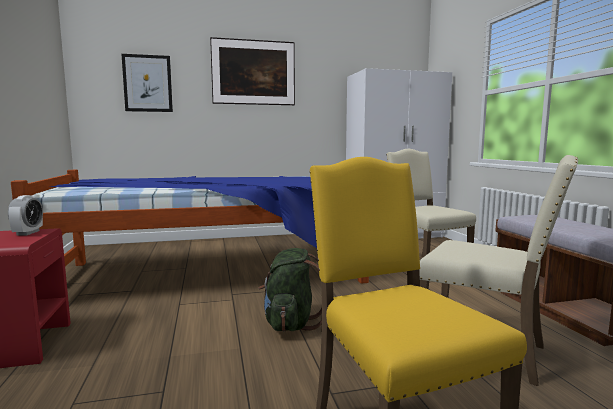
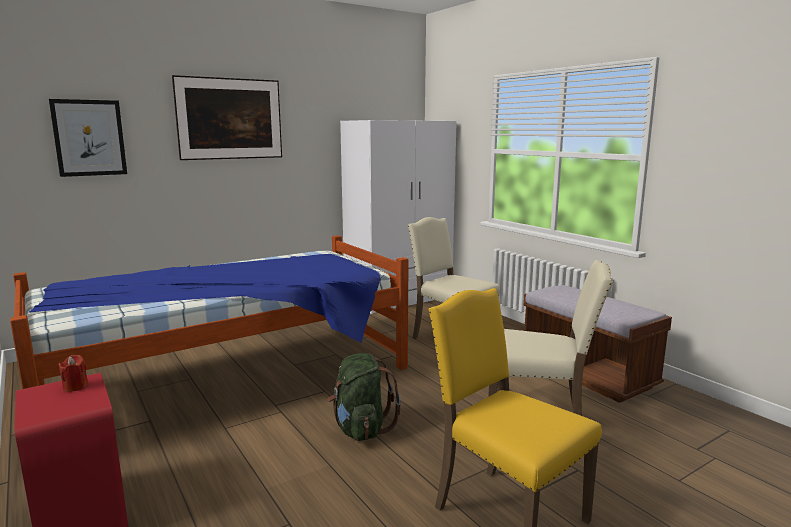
camera: 20 degrees left, 5 degrees up
(28, 233) = (75, 386): alarm clock -> red candle

